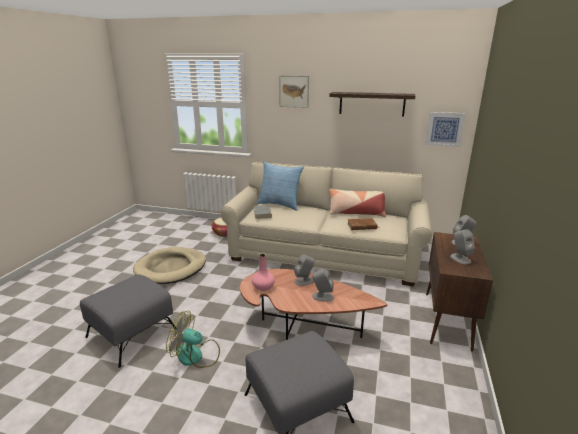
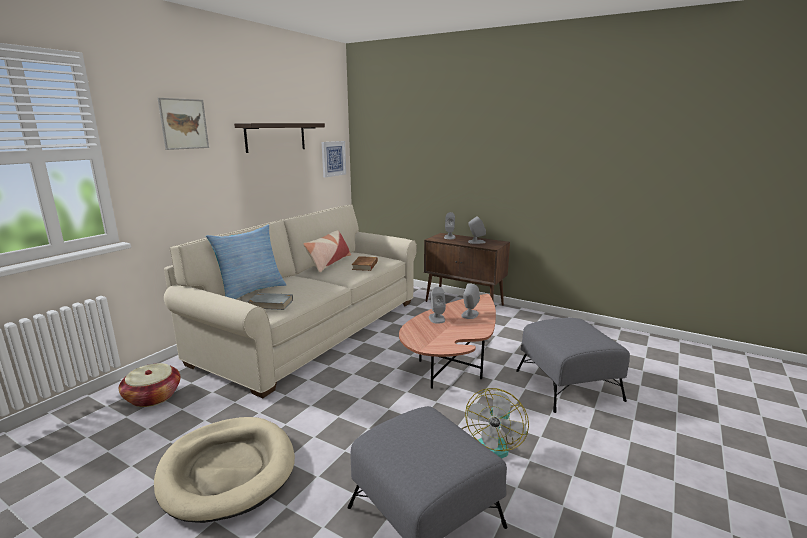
camera: 75 degrees left, 5 degrees down
(263, 287) = (440, 340): pink vase -> none

